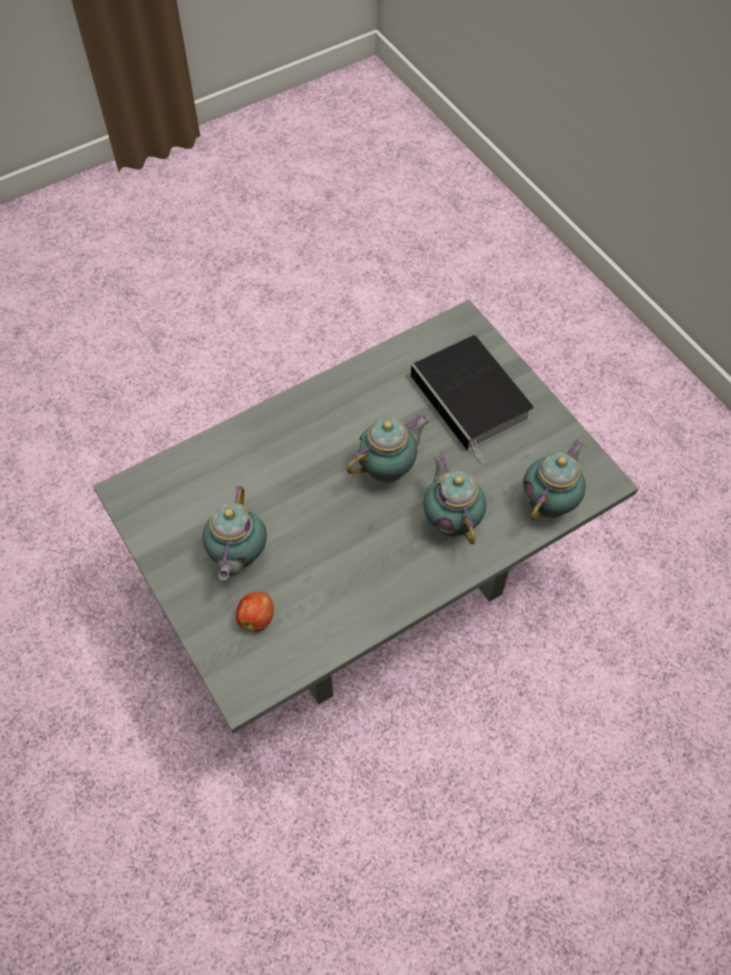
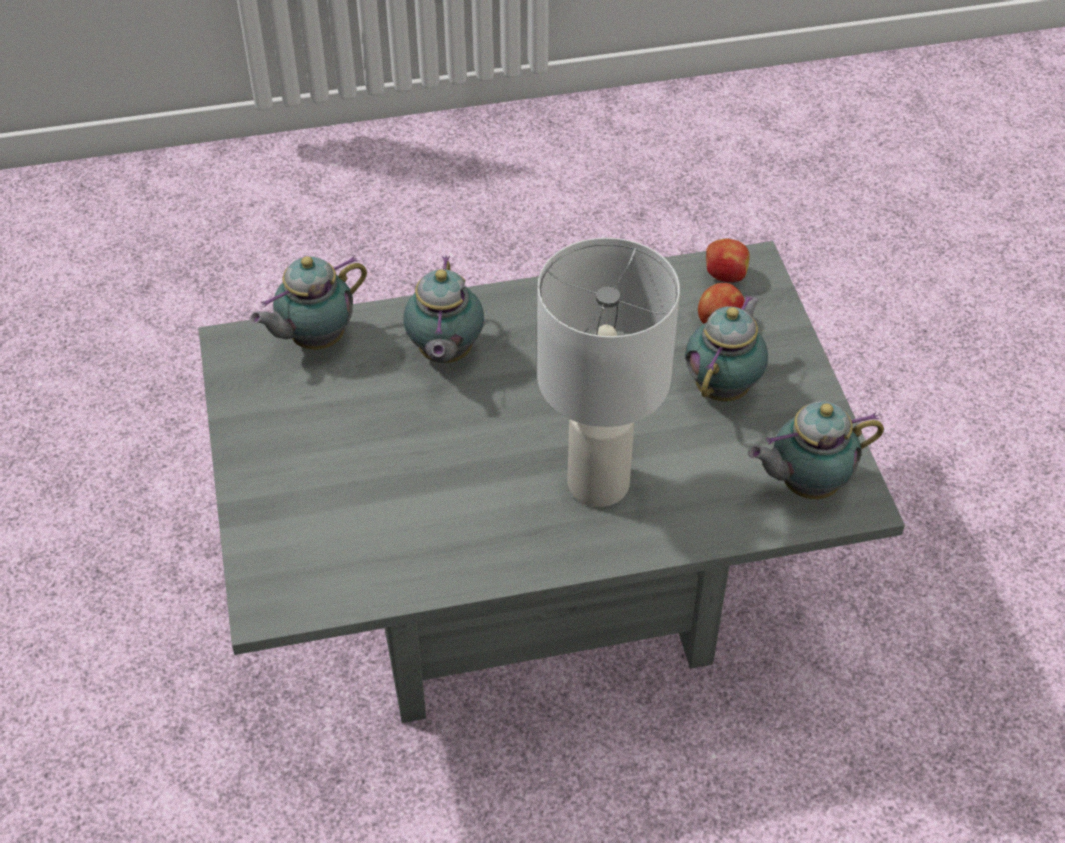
camera: 160 degrees left, 10 degrees down
(264, 670) = (724, 275): none -> apple
(302, 452) = (599, 485): none -> white table lamp
(389, 469) = (491, 431): teapot -> teapot (805, 485)
(473, 399) = (328, 486): book -> none

